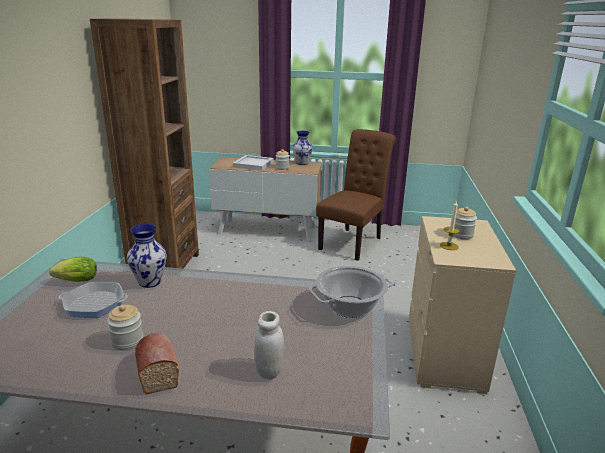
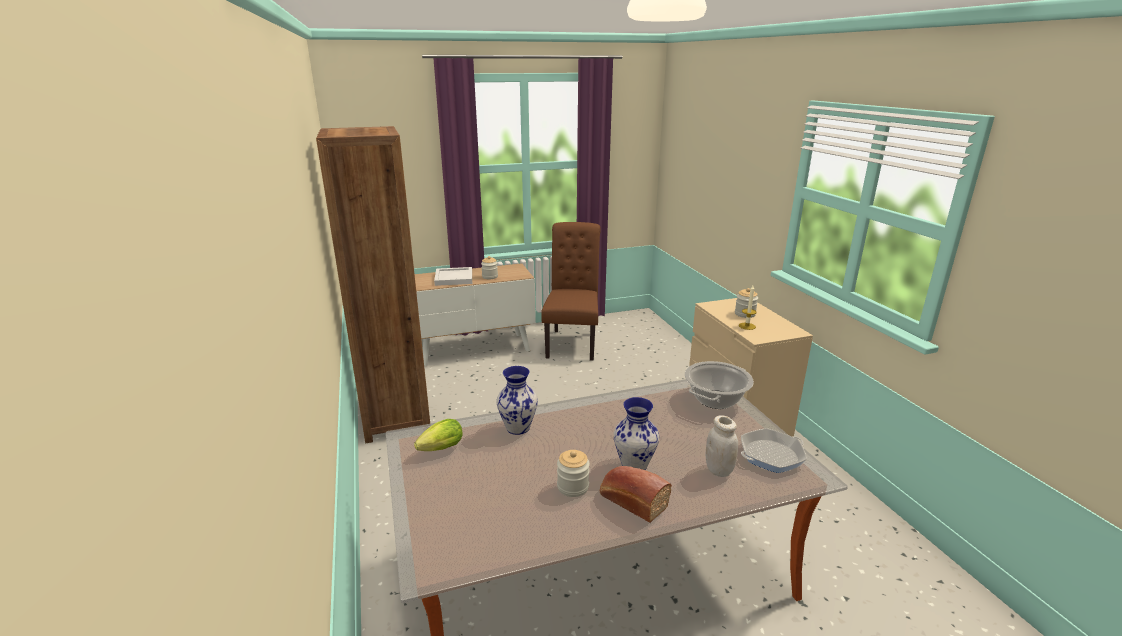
camera: 25 degrees left, 0 degrees up
(94, 304) = (493, 465): frying pan -> frying pan (771, 455)
(301, 163) = (503, 268): vase -> vase (633, 465)

